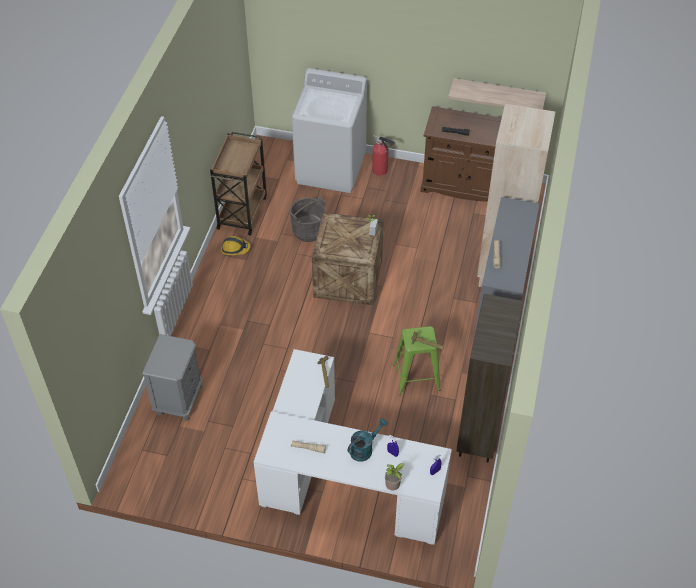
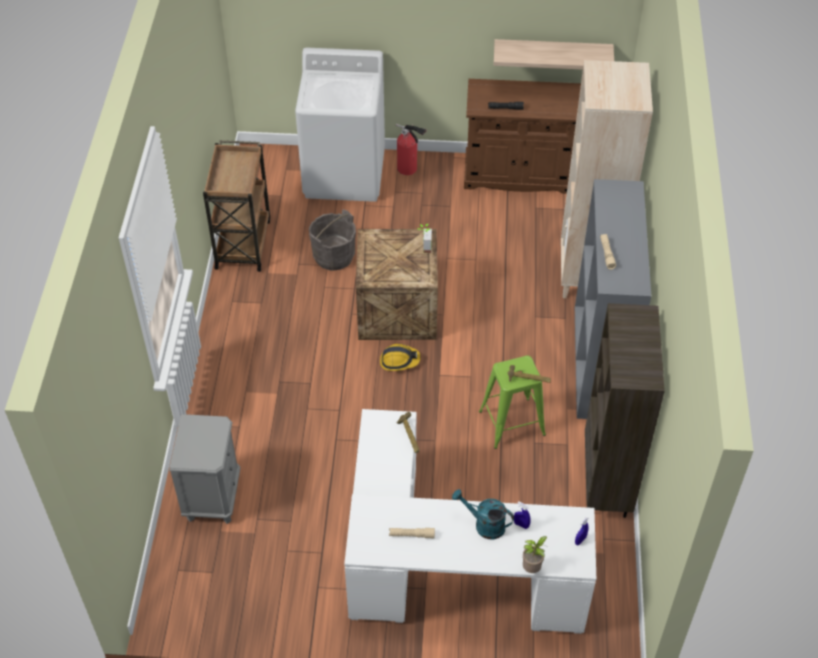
camera: 10 degrees left, 0 degrees up
(235, 249) = (244, 291): hard hat -> hard hat (399, 360)
(364, 449) = (484, 524): turquoise watering can -> turquoise watering can turned 105 degrees counterclockwise

